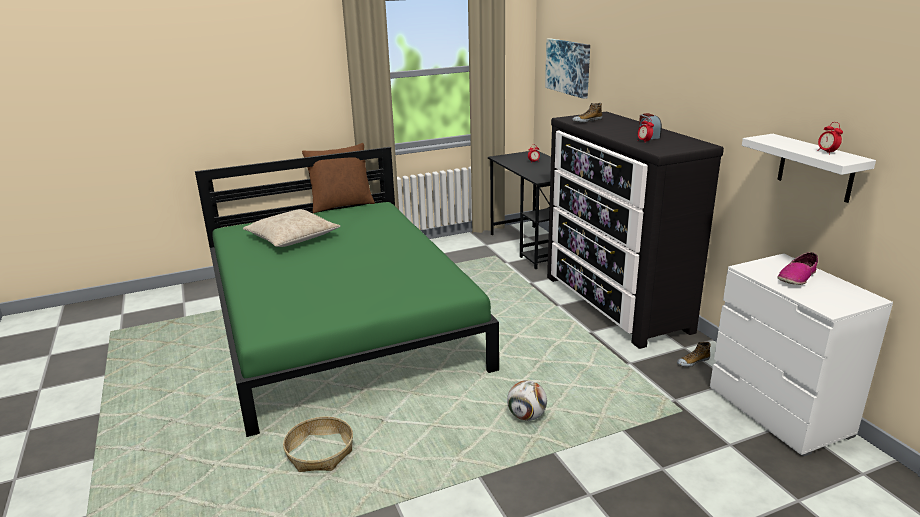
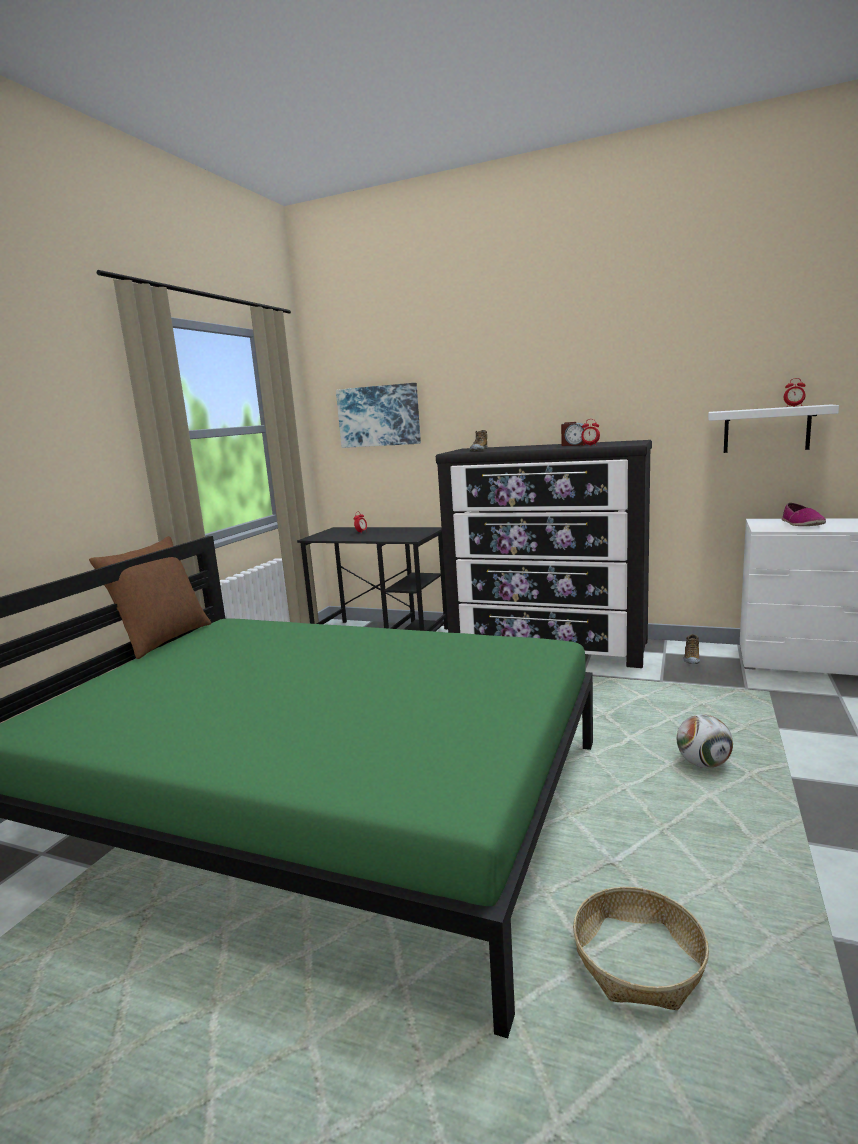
camera: 45 degrees left, 10 degrees down
(292, 237) = (176, 692): beige pillow -> none

